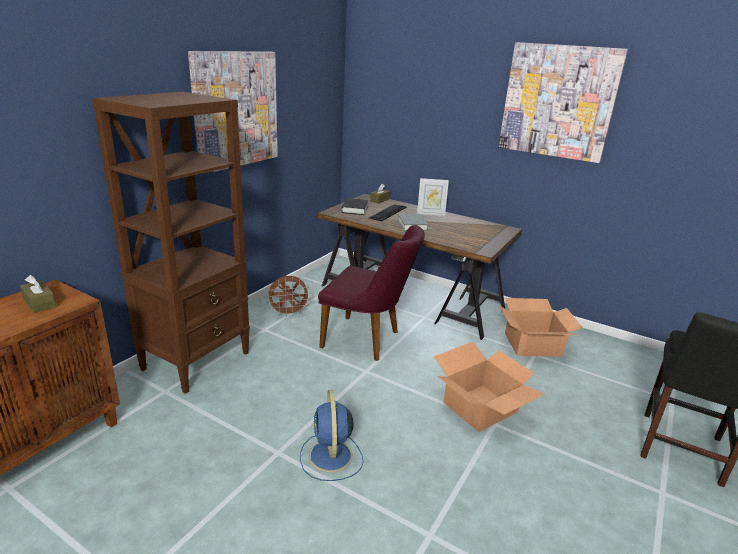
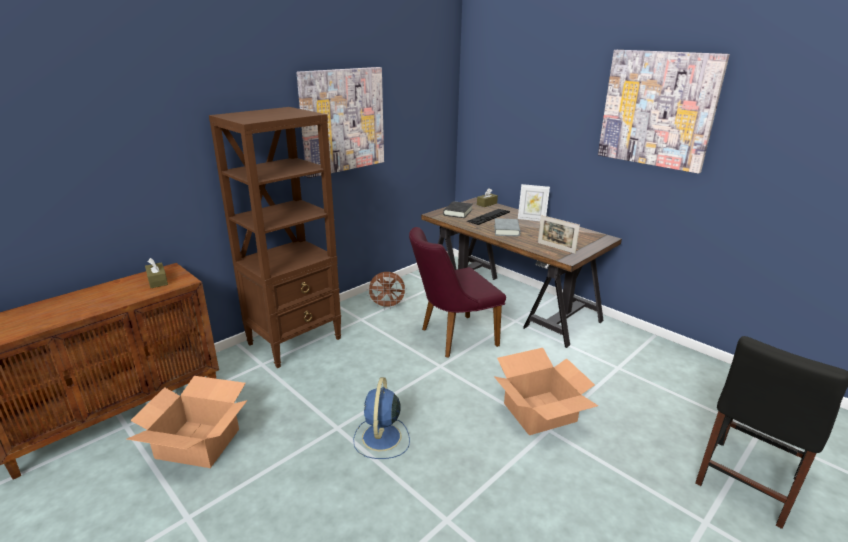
camera: 15 degrees right, 0 degrees up
(367, 340) = (452, 337): purple chair -> purple chair turned 120 degrees clockwise
(468, 241) = (556, 248): none -> picture frame
(532, 344) = (619, 357): cardboard box -> cardboard box (198, 443)

